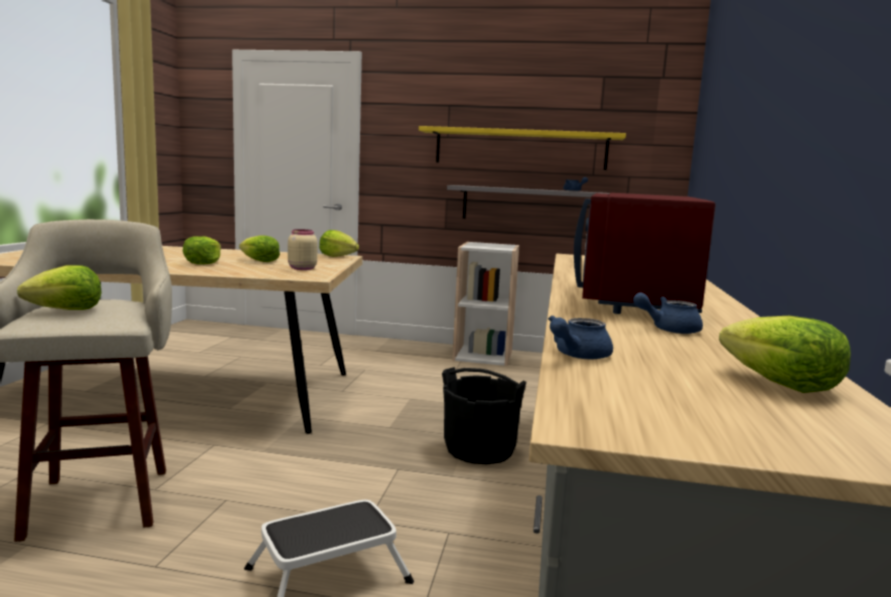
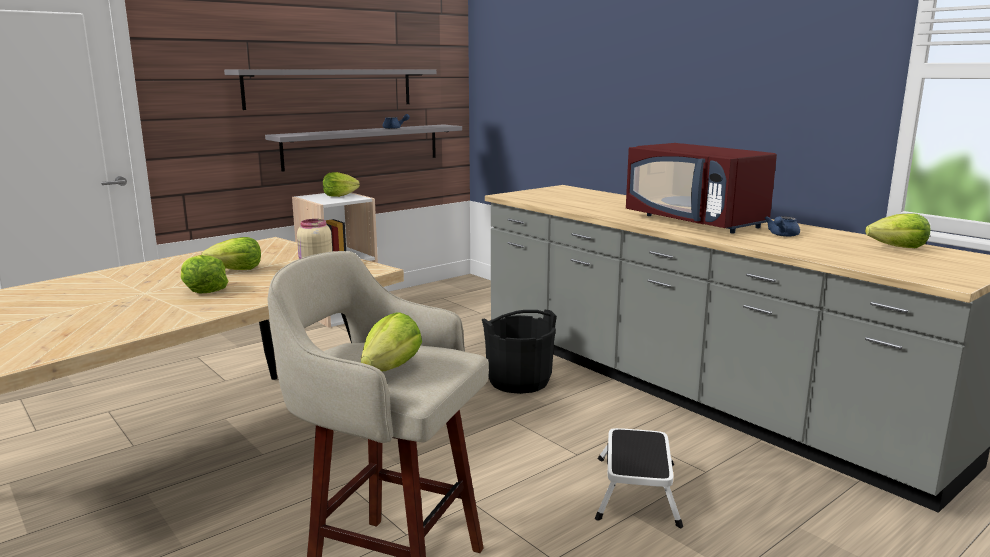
camera: 50 degrees left, 5 degrees up
(337, 256) = (264, 243): lettuce -> lettuce (339, 195)
(520, 149) = (330, 88): yellow shelf -> grey shelf
(576, 355) = (833, 260): blue teapot -> none

